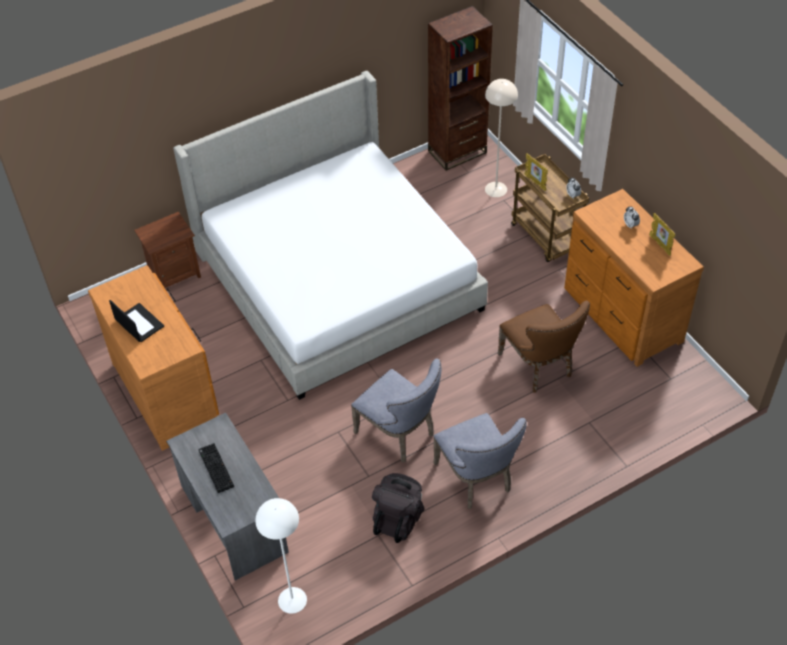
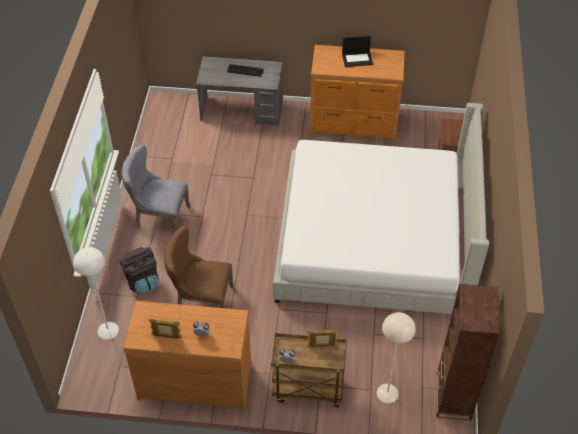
camera: 125 degrees right, 0 degrees up
(292, 600) = (173, 110): white floor lamp -> white floor lamp (108, 330)
(398, 518) = (172, 171): black backpack -> black backpack (142, 280)
(399, 434) = (224, 203): grey chair -> none

